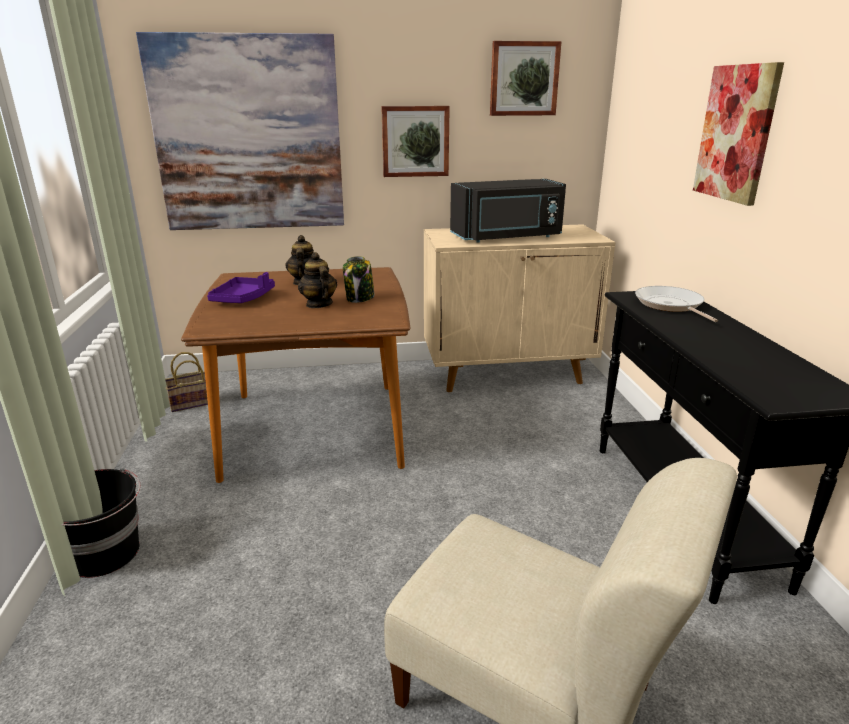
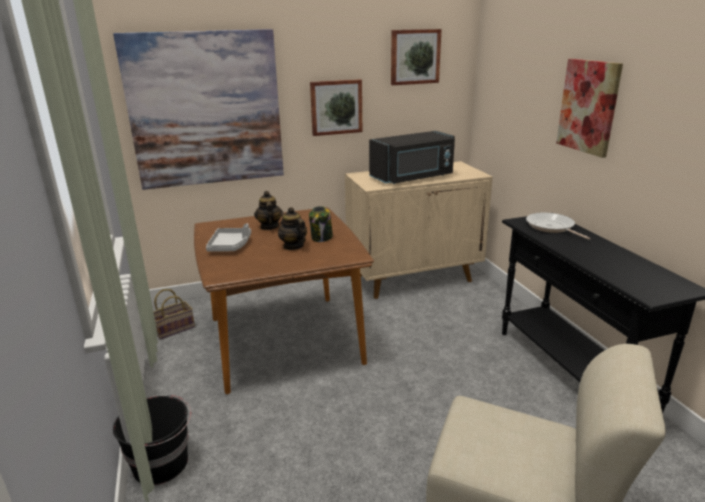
camera: 10 degrees left, 0 degrees up
(243, 298) = (230, 246): purple tray -> grey tray

